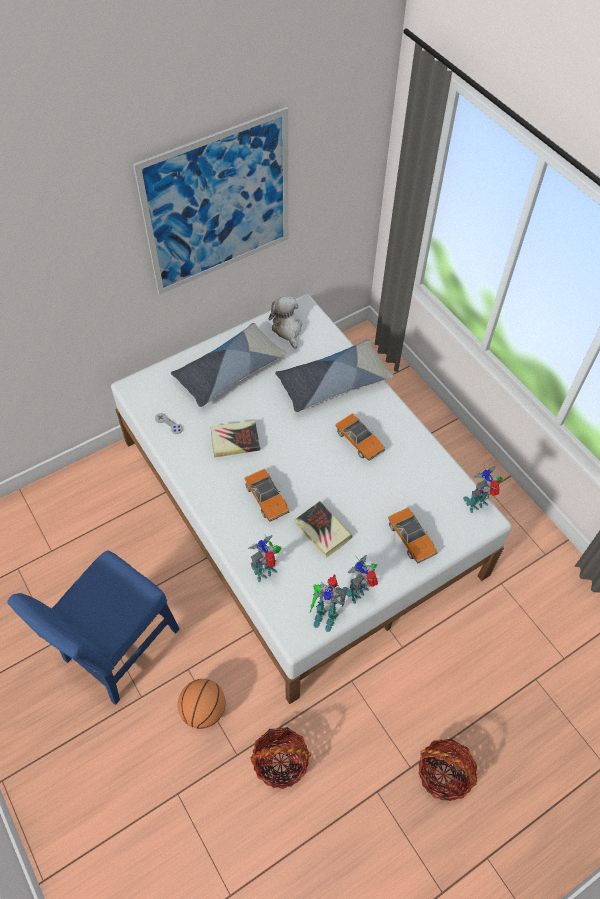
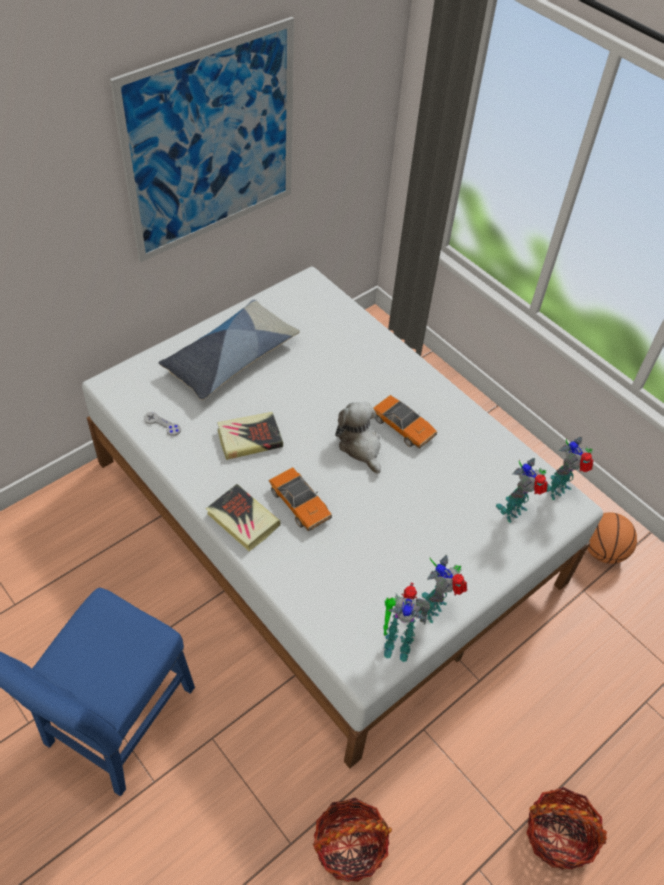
camera: 10 degrees left, 5 degrees down
(203, 710) = (239, 789): basketball -> basketball (602, 551)
(266, 571) = (312, 594): toy robot -> toy robot (514, 510)
(287, 329) = (294, 306): plush toy -> plush toy (360, 446)
(322, 531) = (376, 537): book -> book (243, 520)
(333, 382) = (359, 362): pillow -> none
(411, 538) = (487, 536): toy car -> none

